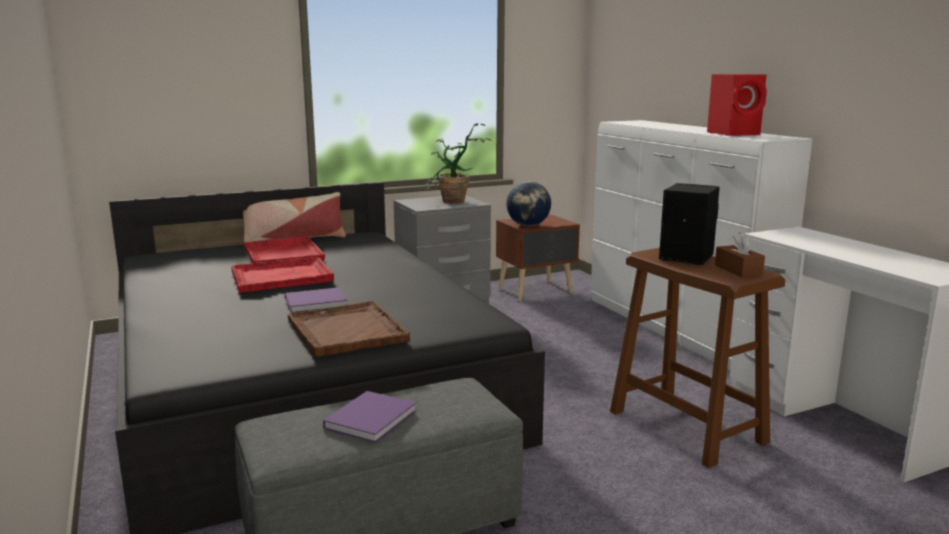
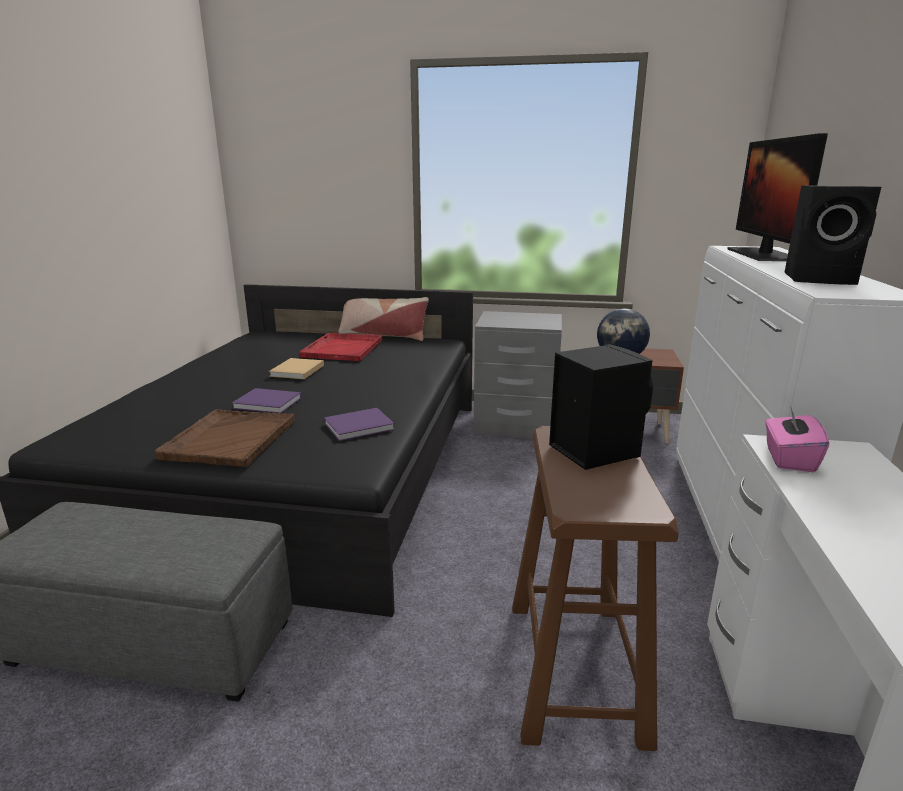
camera: 35 degrees right, 5 degrees up
(283, 276) = (296, 371): red tray -> beige book
(372, 418) = (119, 538): purple book -> purple book (361, 426)
(453, 202) = (529, 322): potted plant -> none
(655, 124) = (762, 255): none -> monitor
(735, 134) = (822, 279): red speaker -> black speaker
(738, 270) = (618, 494): brown tissue box -> none
(783, 238) = (788, 459): none -> pink tissue box

